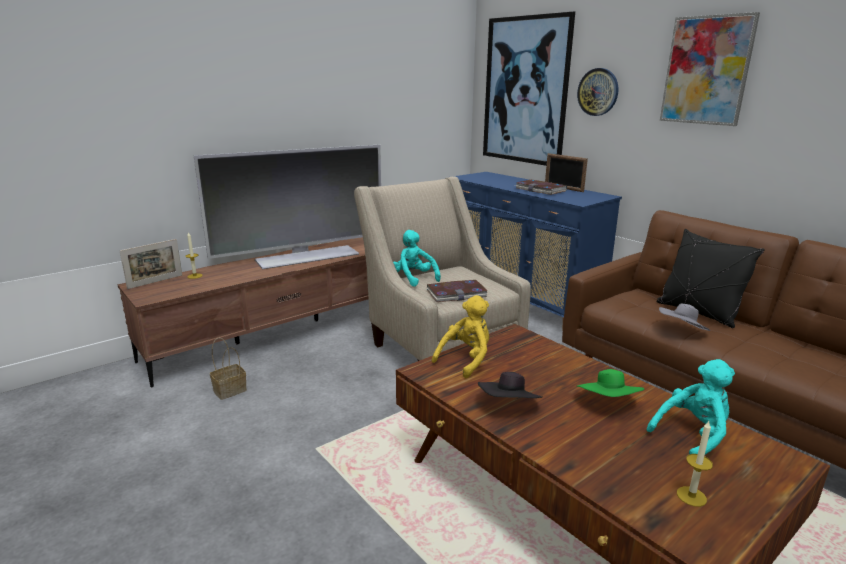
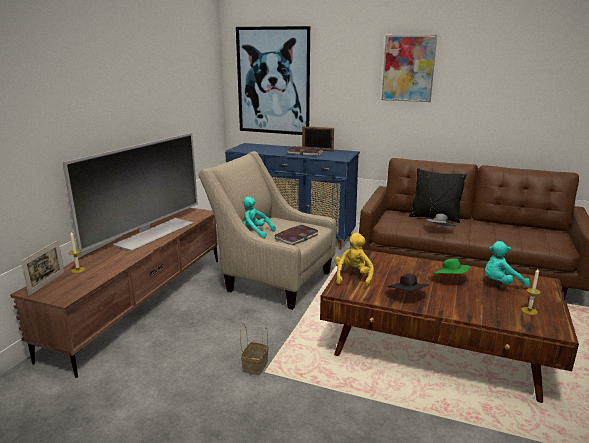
camera: 30 degrees left, 0 degrees up
(230, 390) = (151, 356): basket -> basket (255, 365)
(598, 92) = (334, 82): wall clock -> none
(692, 436) = (501, 283): turquoise plush toy -> turquoise plush toy turned 135 degrees counterclockwise

